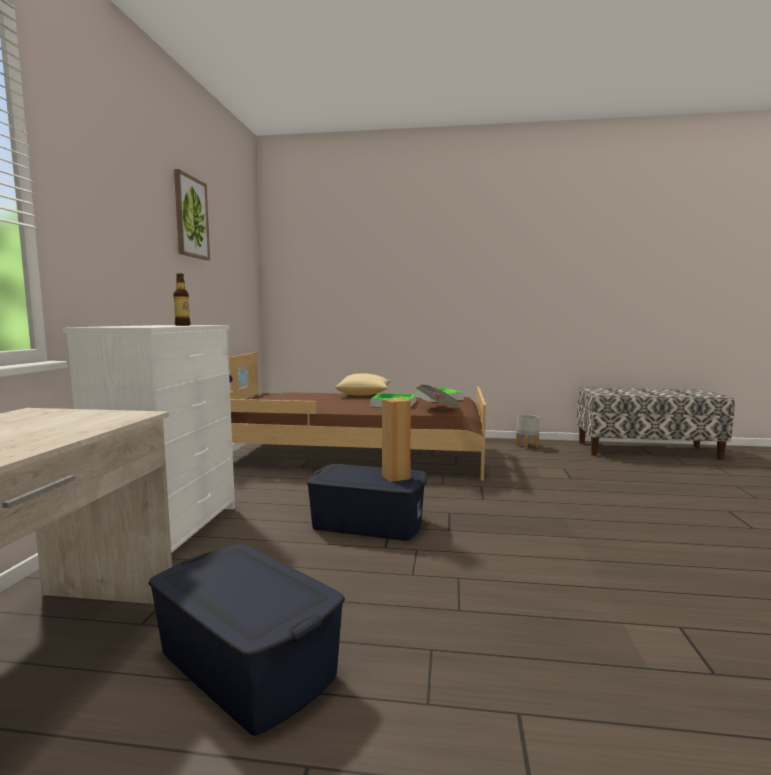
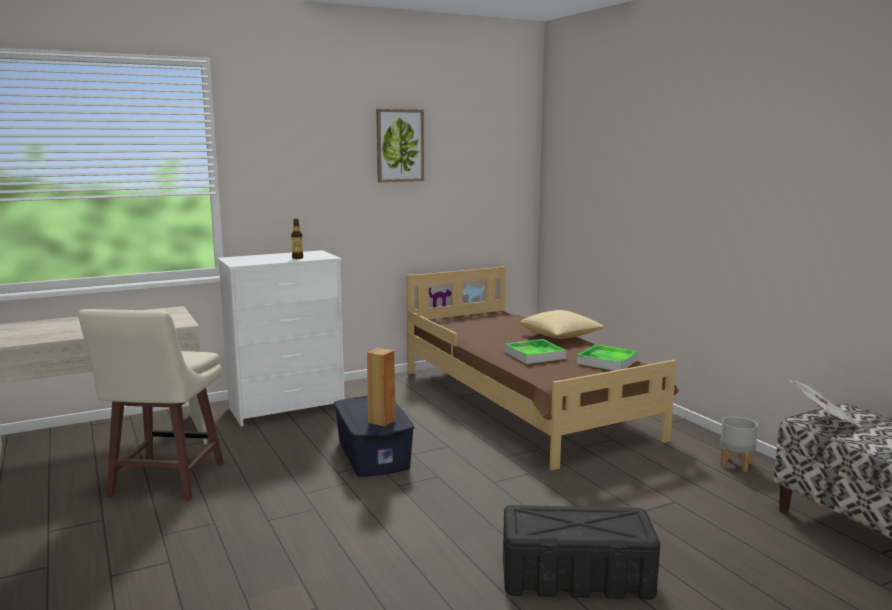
camera: 55 degrees right, 5 degrees up
(246, 664) = (165, 481): blue storage box -> beige stool
(440, 409) = (545, 374): newspaper -> newspaper (823, 420)
(655, 516) = (577, 577): none -> black storage box

